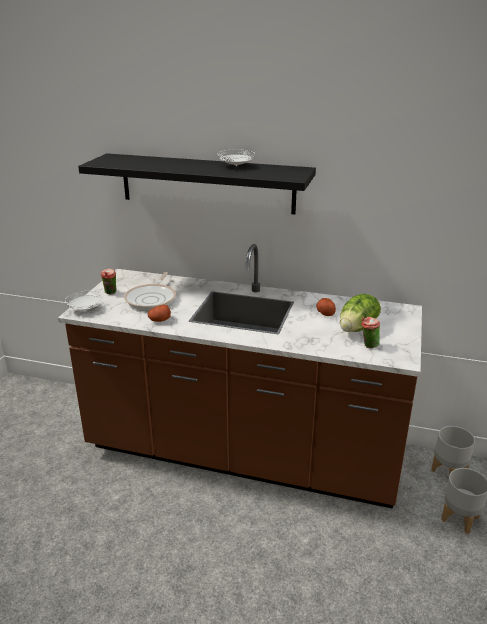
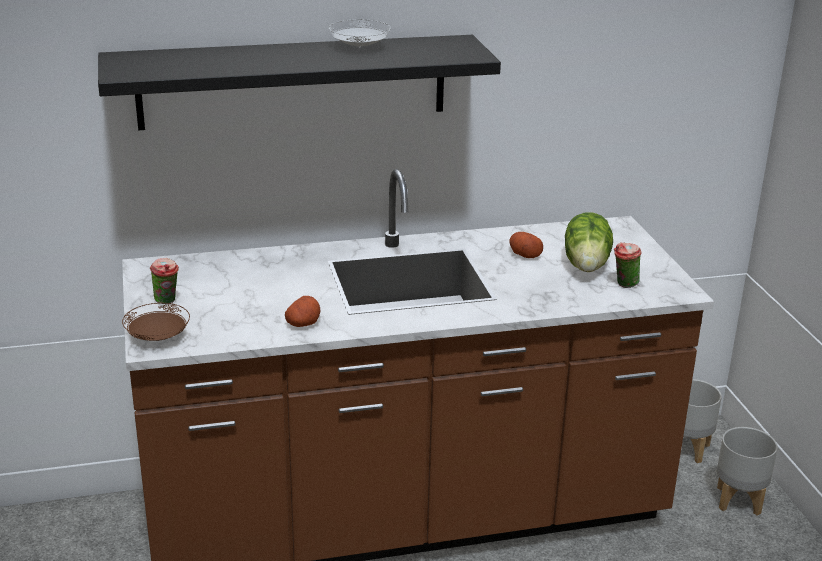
camera: 30 degrees left, 0 degrees up
(85, 309) = (157, 337): white plate -> brown plate
(152, 299) = (249, 294): frying pan -> none

